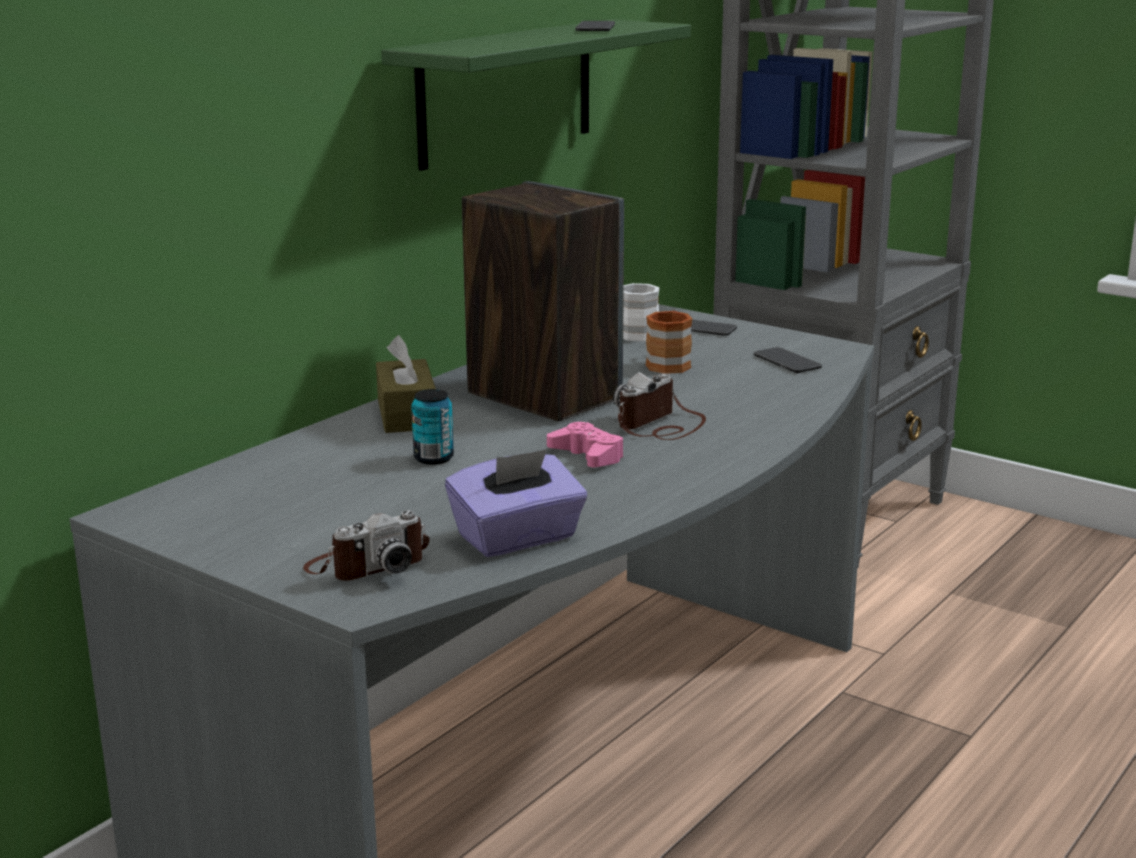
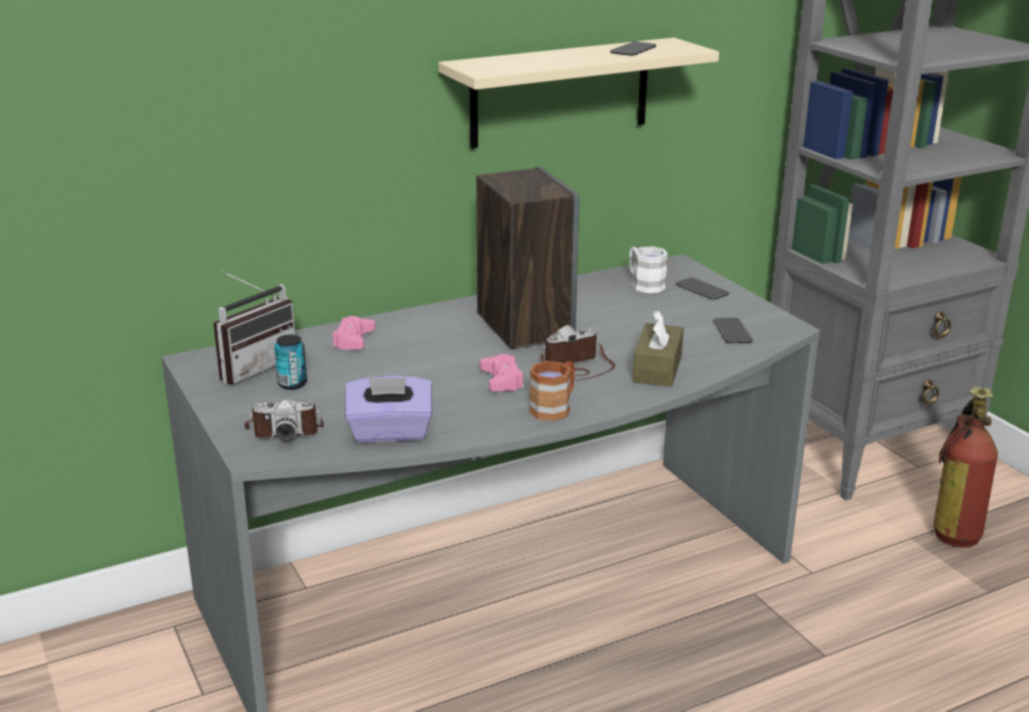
camera: 25 degrees right, 5 degrees up
(229, 503) = (253, 366): none -> radio
(337, 449) = (353, 340): none -> pink game controller
(407, 414) = (422, 322): brown tissue box -> brown tissue box (657, 368)
(433, 458) = (403, 360): can -> can (292, 384)
(506, 92) = (560, 92): green shelf -> beige shelf
(669, 363) = (644, 315): brown mug -> brown mug (555, 407)
(979, 571) = (953, 526): none -> fire extinguisher

